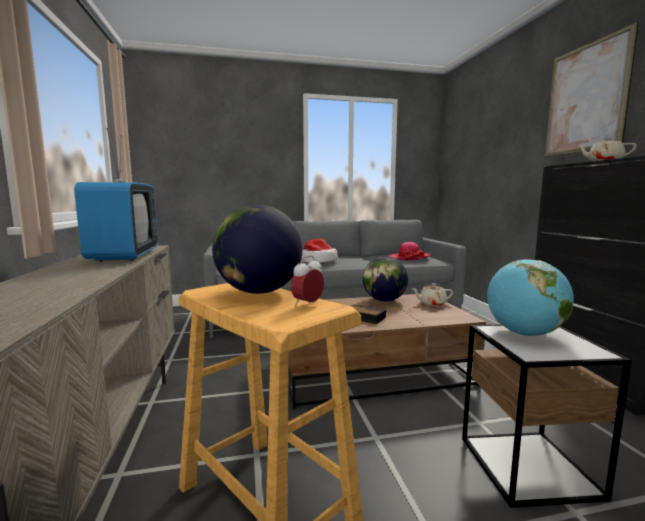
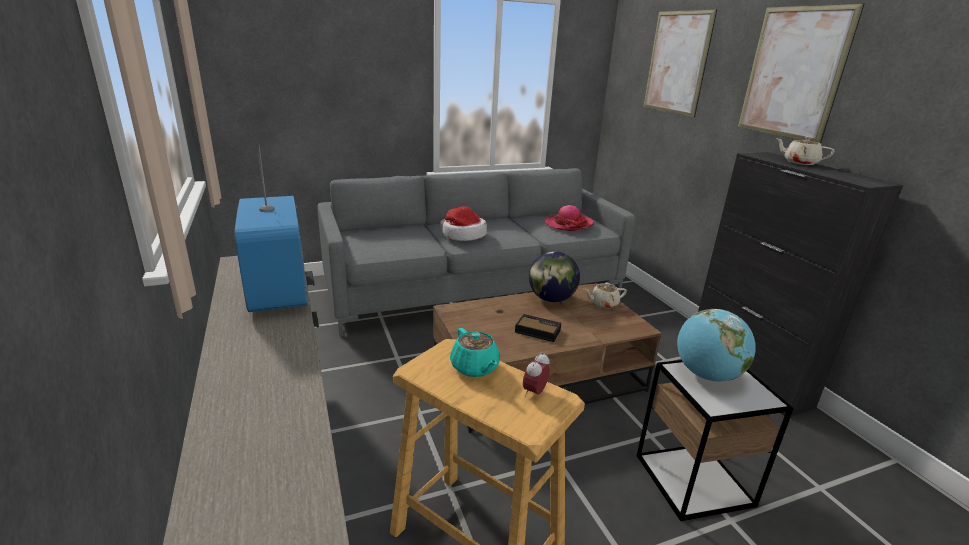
camera: 10 degrees left, 15 degrees up
(259, 292) = (475, 368): globe -> turquoise teapot
(489, 126) = (677, 63): none -> picture

